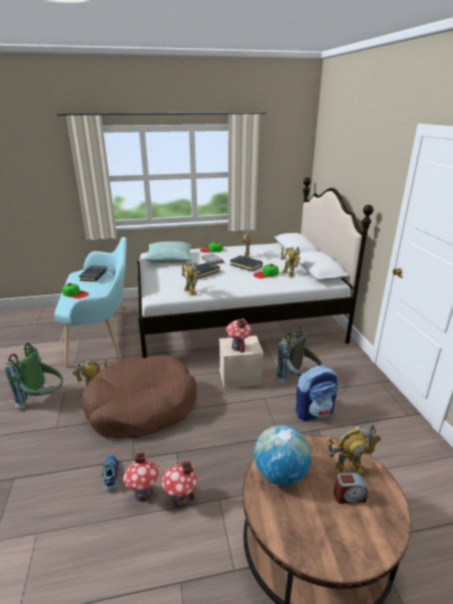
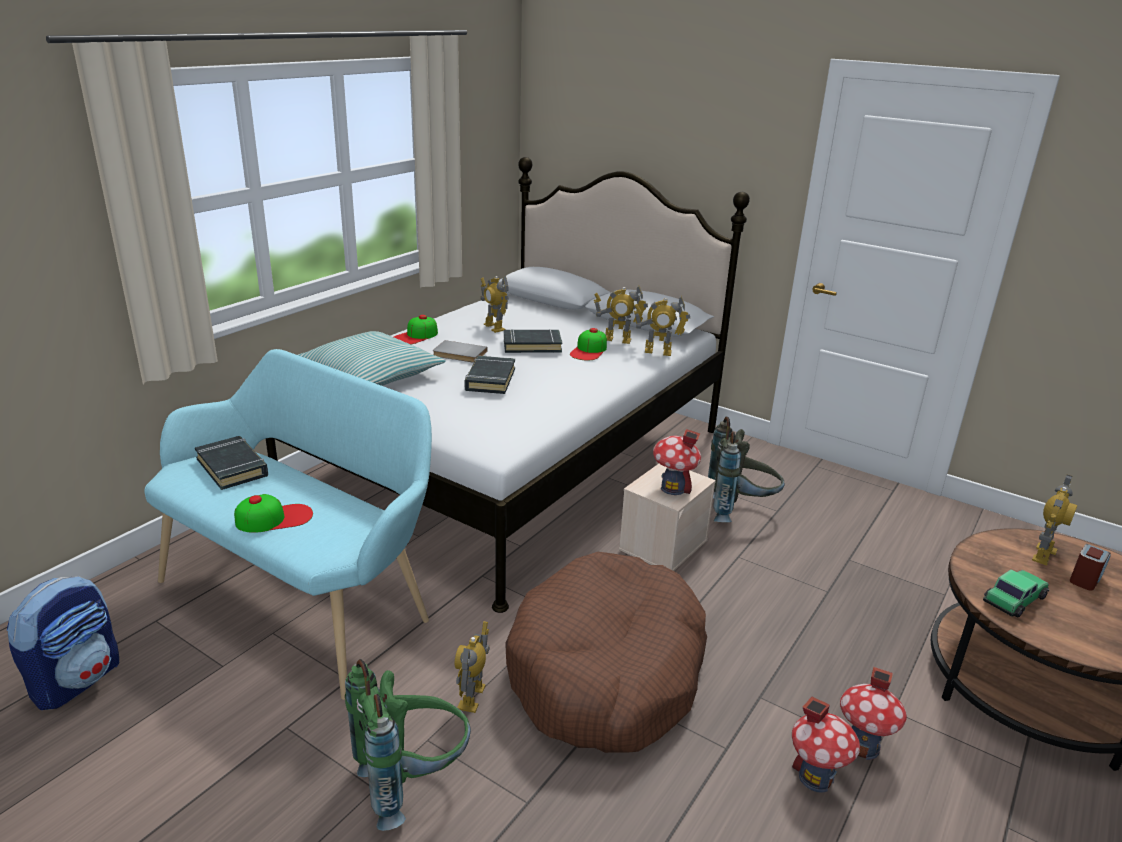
camera: 45 degrees left, 0 degrees up
(110, 475) = (737, 792): shoe -> none
(190, 291) = (538, 419): toy robot -> toy robot (658, 352)
(280, 474) = (1014, 599): globe -> toy car
(314, 412) = (814, 540): backpack -> backpack (77, 680)

